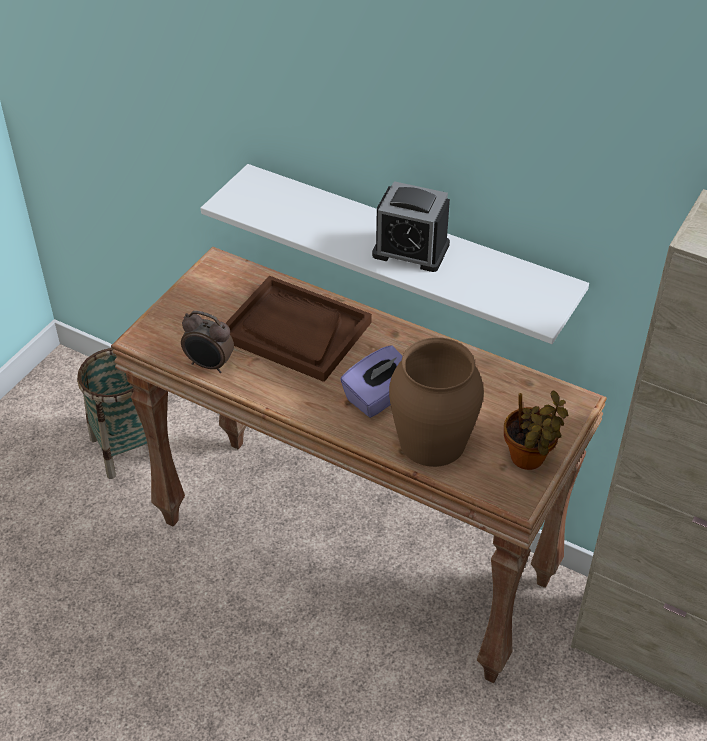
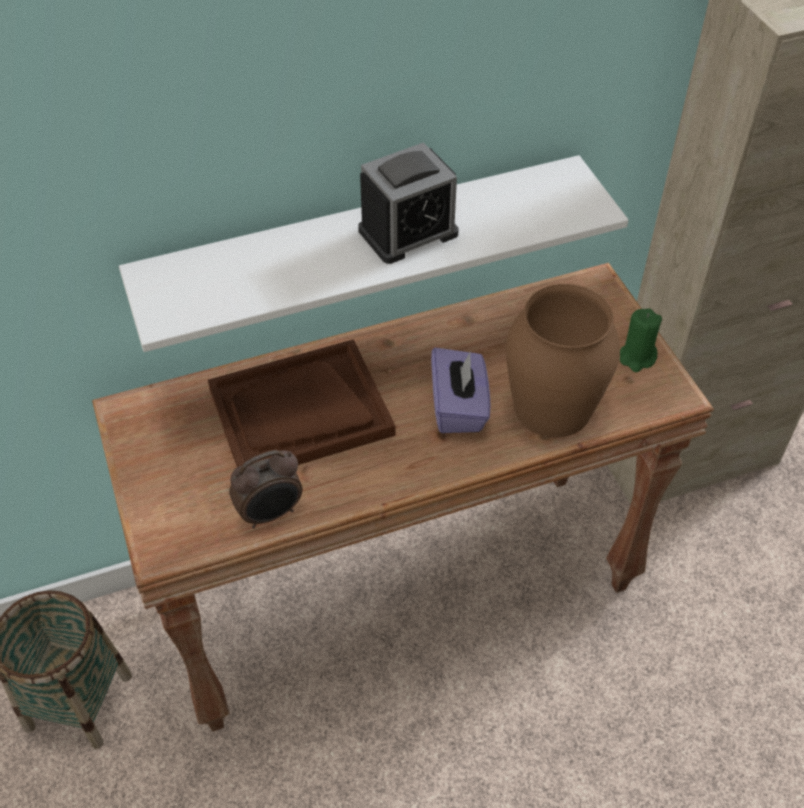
camera: 50 degrees left, 5 degrees up
(529, 460) = (637, 357): potted plant -> green candle

